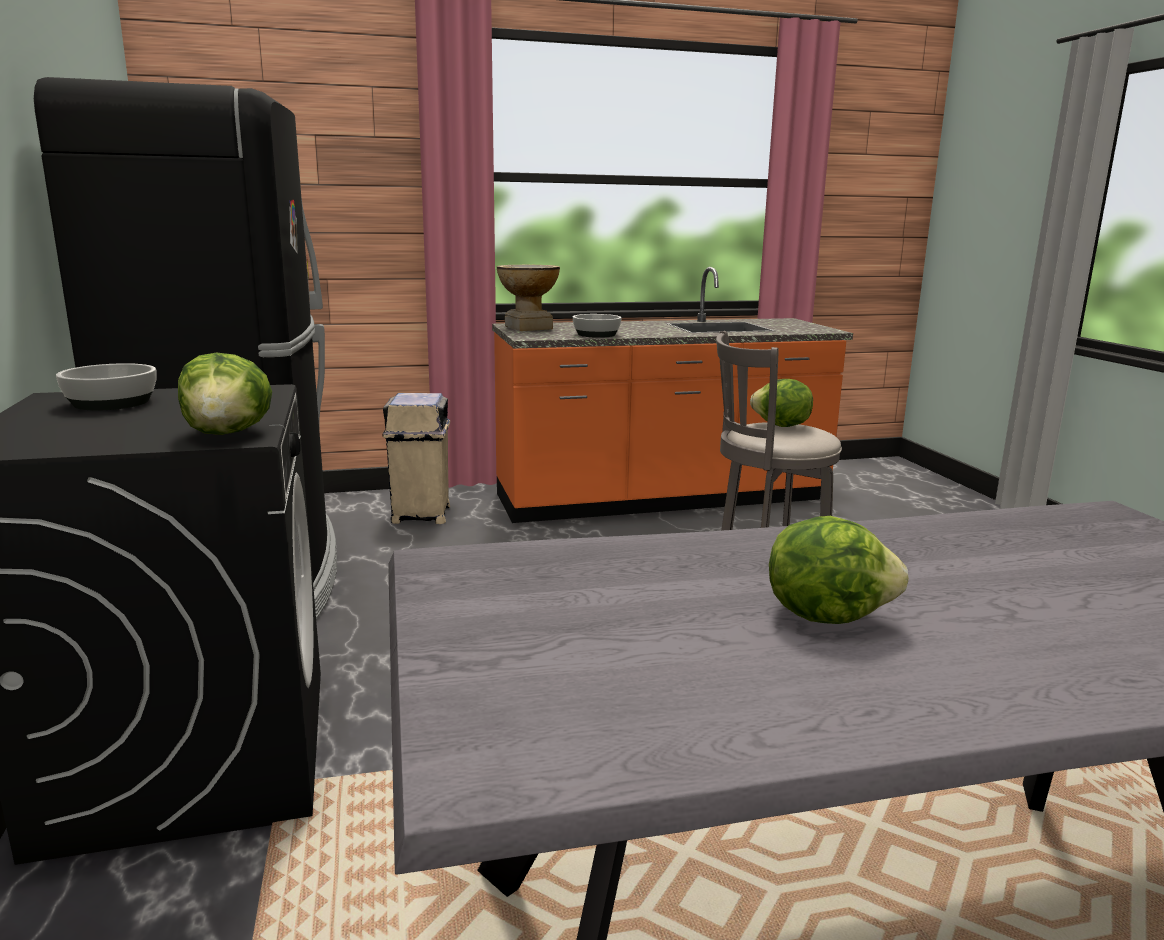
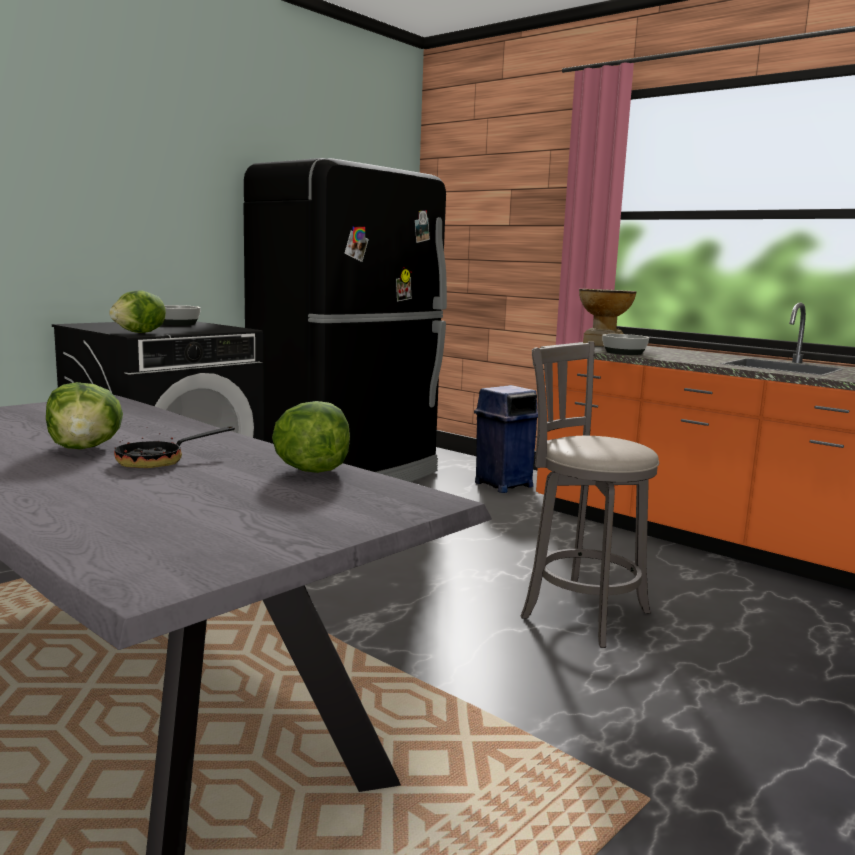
camera: 55 degrees right, 5 degrees down
(420, 515) = (502, 485): beige trash can -> blue trash can
(781, 426) = (612, 441): lettuce -> lettuce (311, 470)
(923, 584) = (160, 461): none -> frying pan

